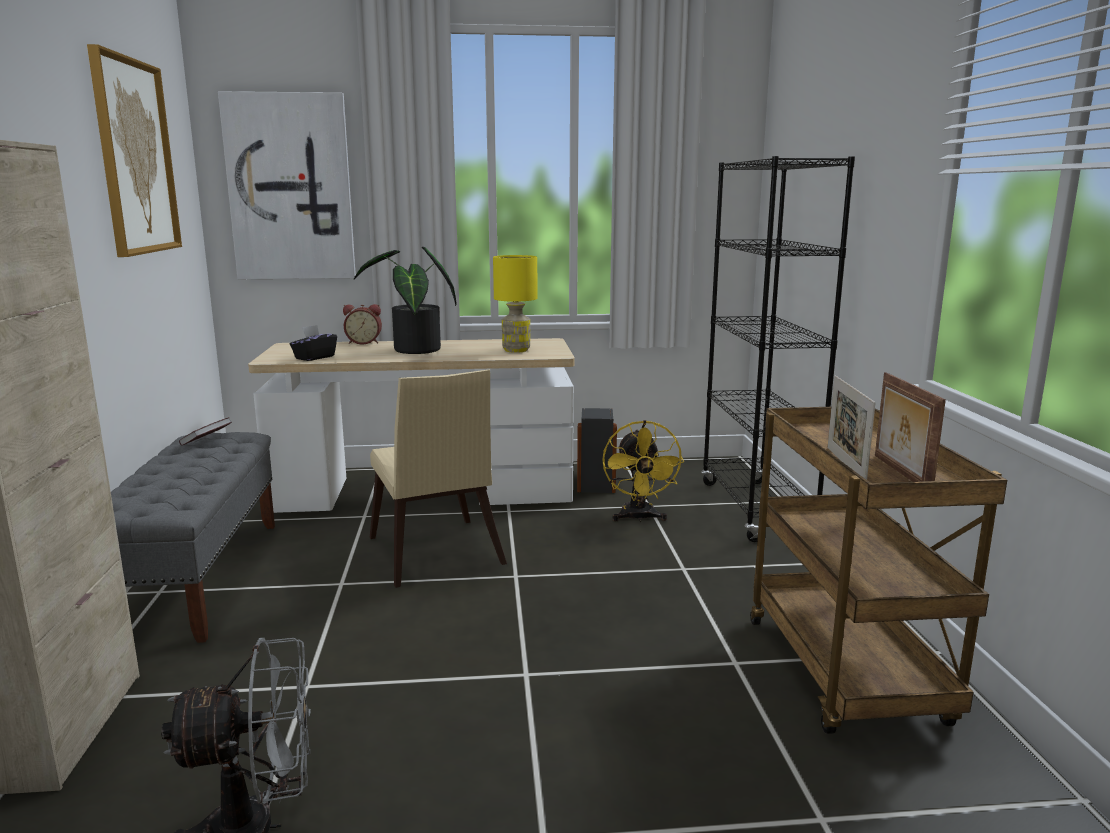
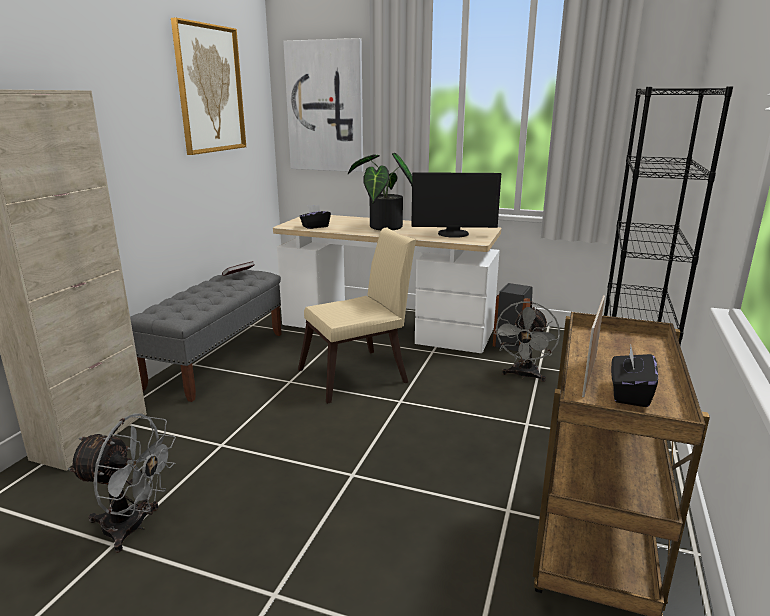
camera: 25 degrees right, 5 degrees up
(364, 342) = (360, 218): alarm clock -> none
(435, 556) = (359, 375): beige chair -> beige chair turned 120 degrees counterclockwise
(516, 350) = (453, 234): yellow table lamp -> monitor
(639, 518) = (523, 376): yellow fan -> grey fan
(899, 473) = (629, 393): picture frame -> black tissue box

